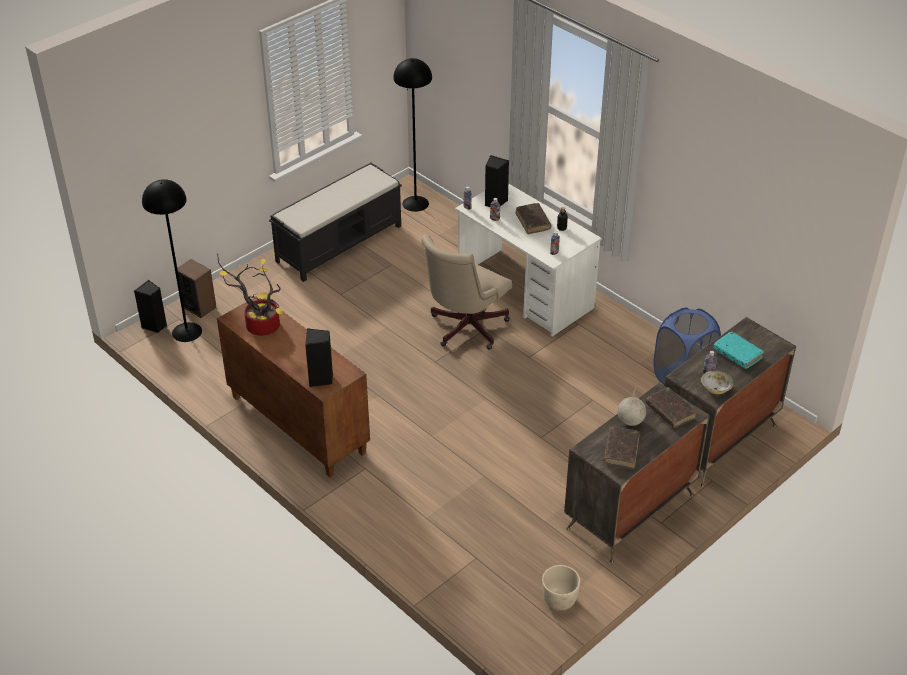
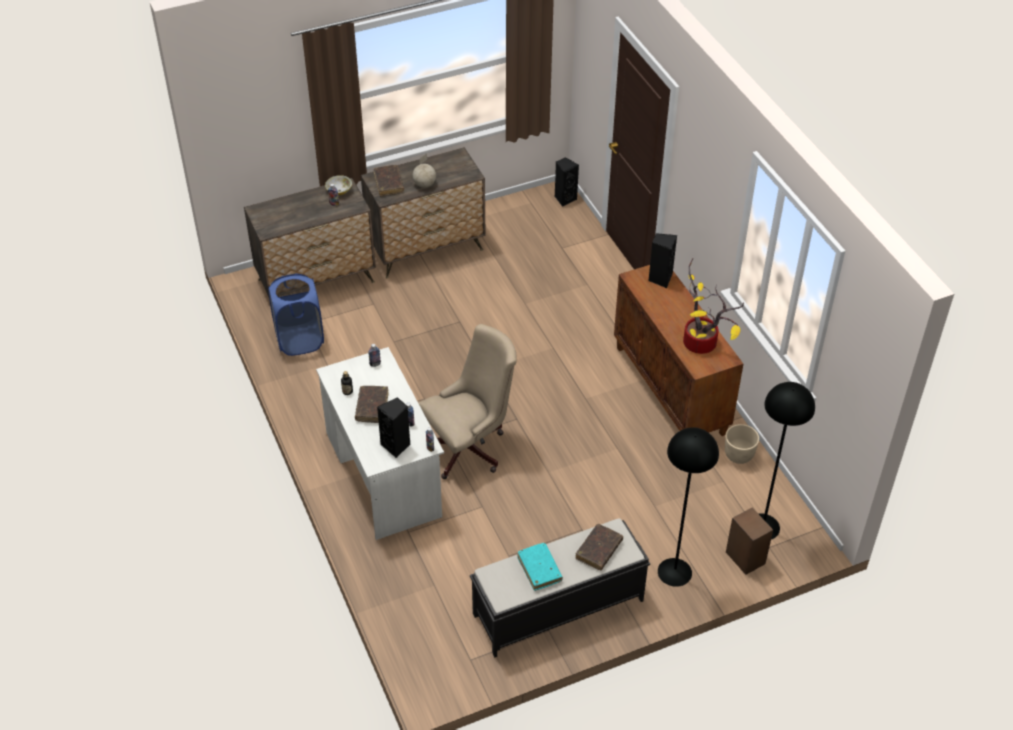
camera: 160 degrees left, 5 degrees up
(155, 326) = (797, 545): black speaker -> black speaker (564, 198)
(415, 203) = (437, 649): black floor lamp -> black floor lamp (674, 572)
(559, 601) = (517, 207): beige planter -> beige planter (739, 456)
(621, 451) = (447, 167): brown book -> brown book (599, 550)
(737, 354) = (297, 212): turquoise book -> turquoise book (539, 569)

